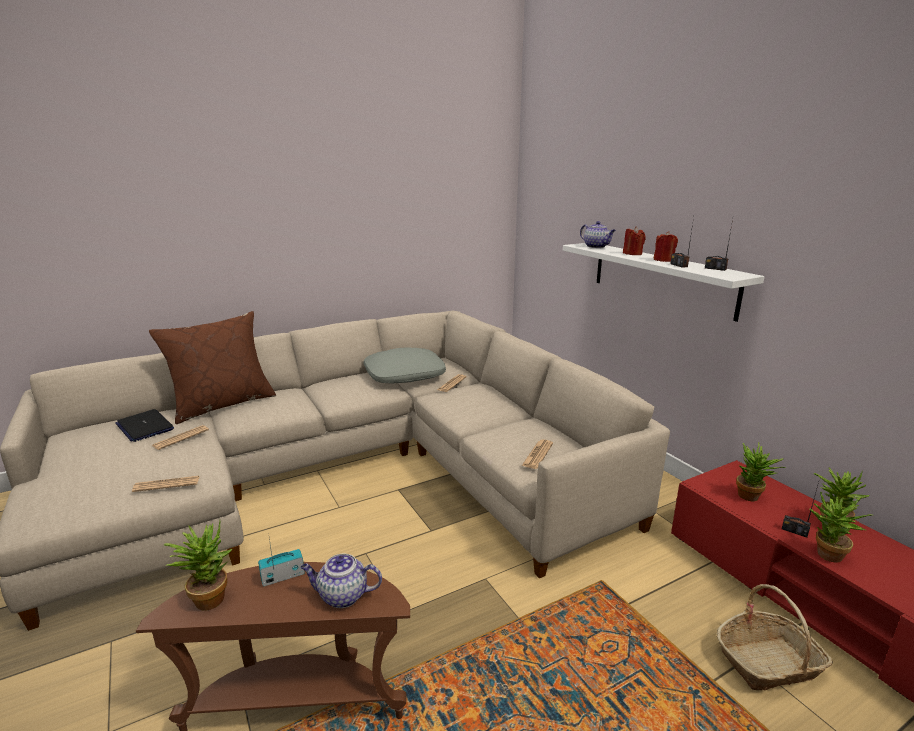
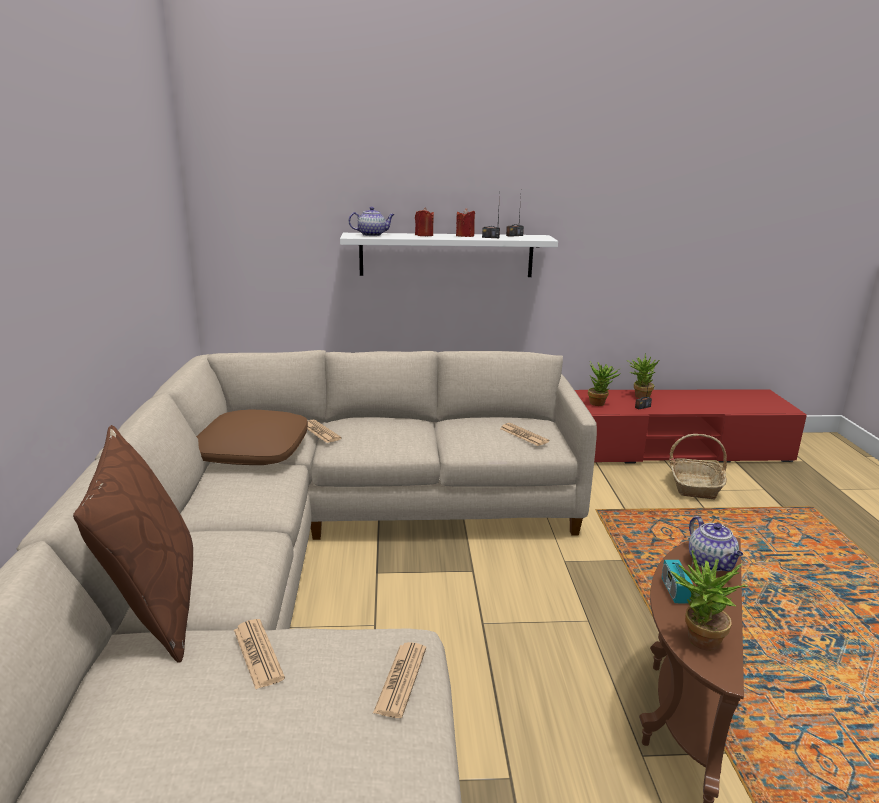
camera: 65 degrees left, 0 degrees up
(144, 426) = (159, 697): laptop -> none
(342, 596) = (711, 563): teapot -> teapot turned 45 degrees counterclockwise
(404, 375) = (252, 451): grey pillow -> brown pillow
(825, 556) = (670, 409): potted plant -> none

